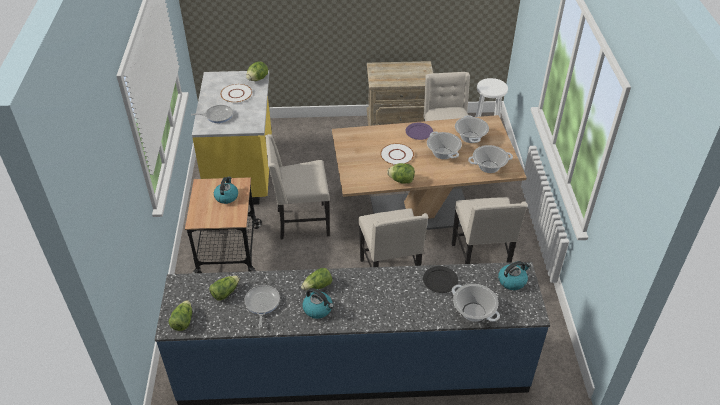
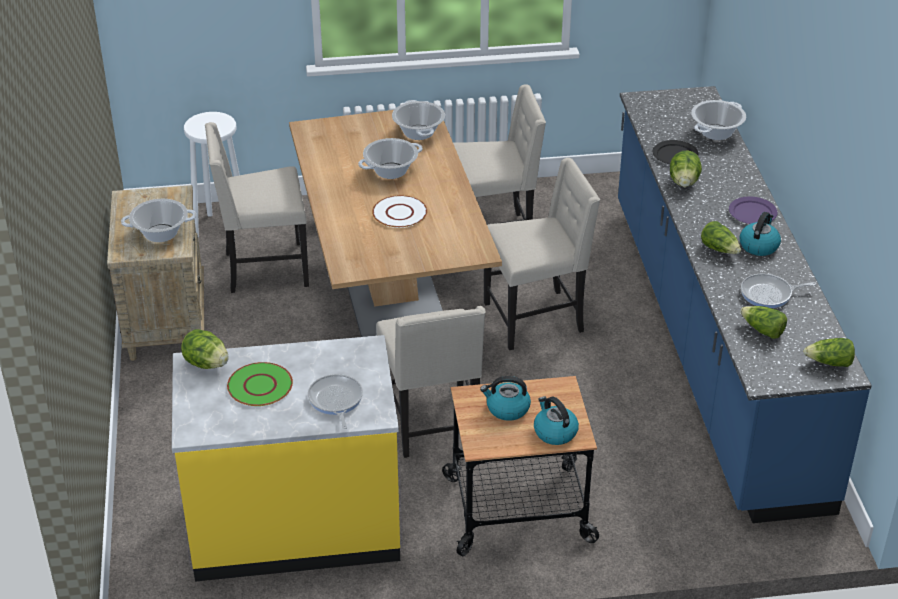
camera: 95 degrees left, 5 degrees down
(236, 94) = (259, 386): white plate -> green plate
(401, 180) = (461, 207): lettuce -> lettuce (684, 182)
(419, 132) = (339, 193): purple plate -> purple plate (752, 213)
(470, 137) = (349, 147): cooking pot -> cooking pot (160, 233)
(512, 281) = (657, 106): kettle -> kettle (554, 432)

